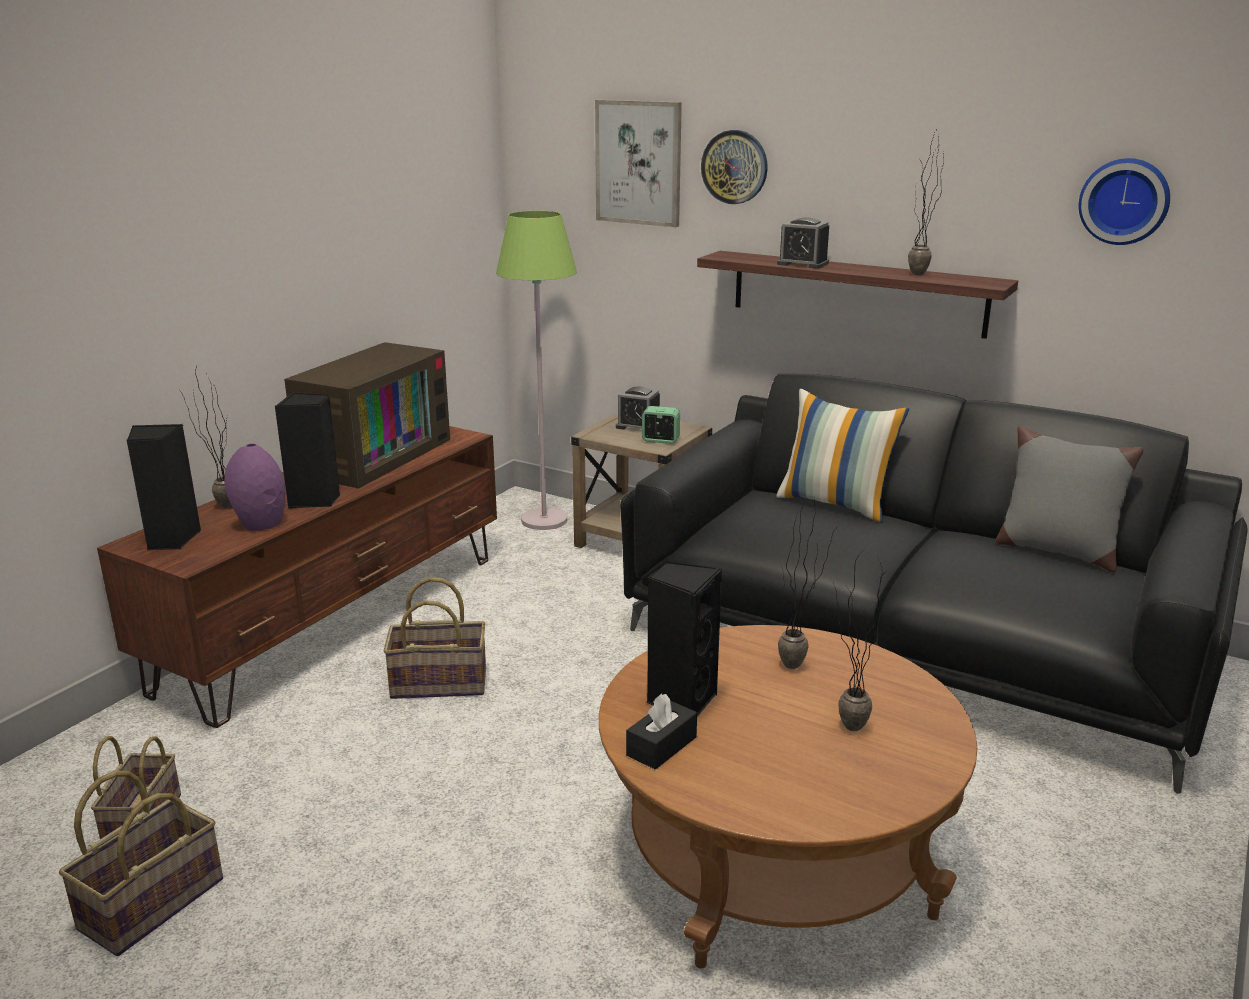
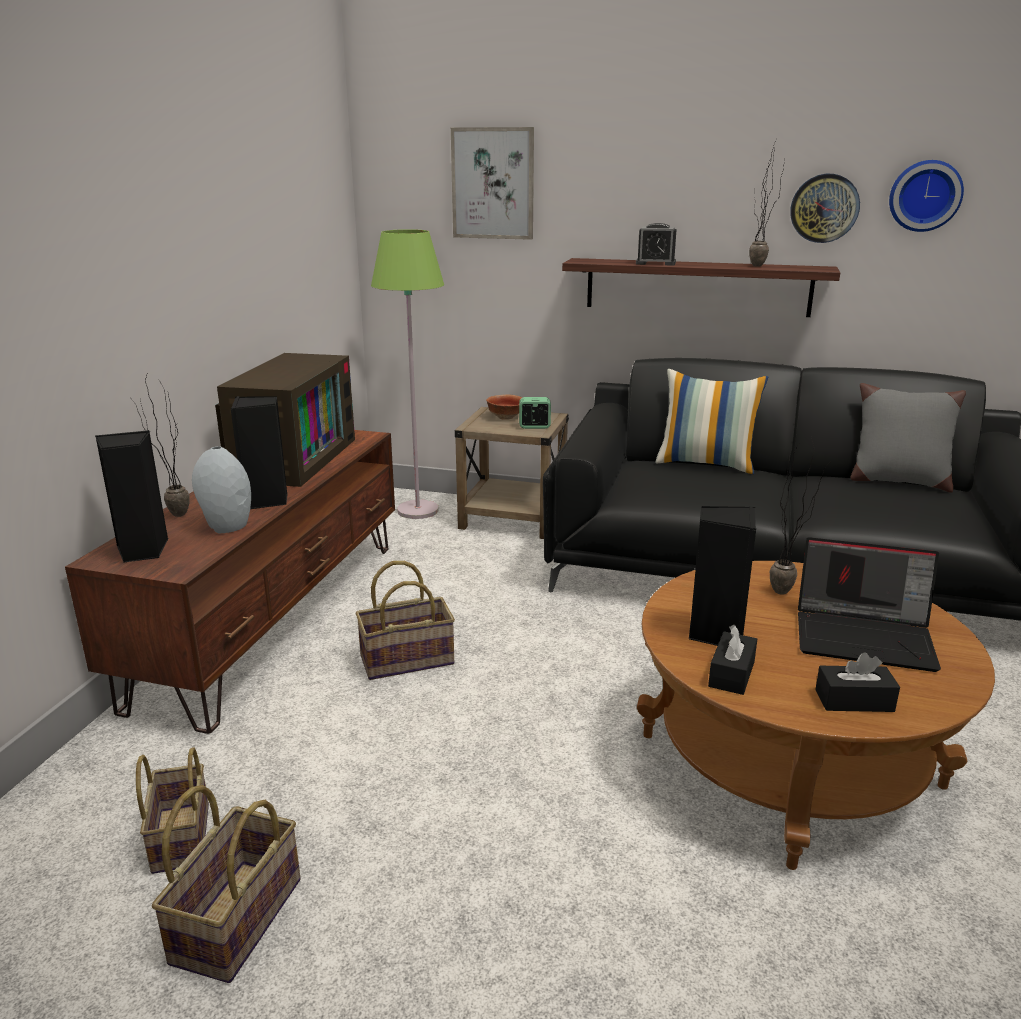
camera: 15 degrees left, 0 degrees up
(261, 524) = (227, 526): purple vase -> grey vase
(638, 426) = (506, 417): alarm clock -> bowl
(734, 167) = (585, 183): wall clock -> wall clock (824, 208)
(769, 795) = (854, 700): none -> black tissue box
(844, 729) = (865, 637): potted plant -> laptop

